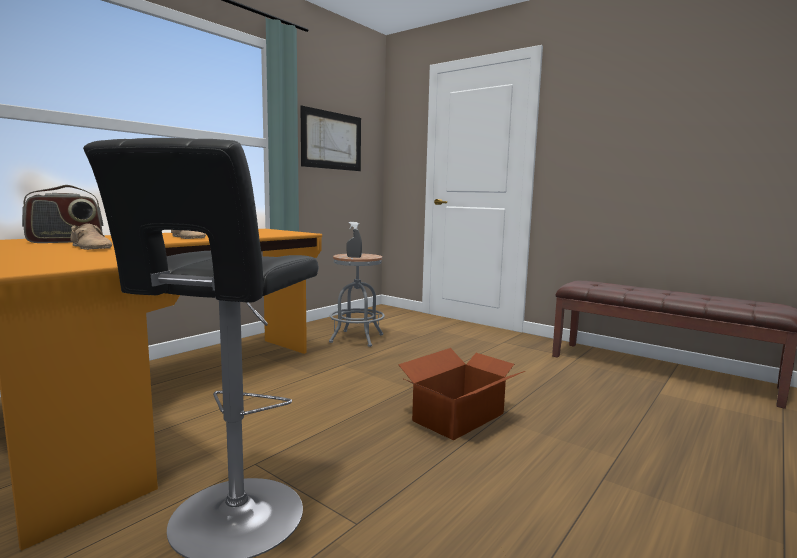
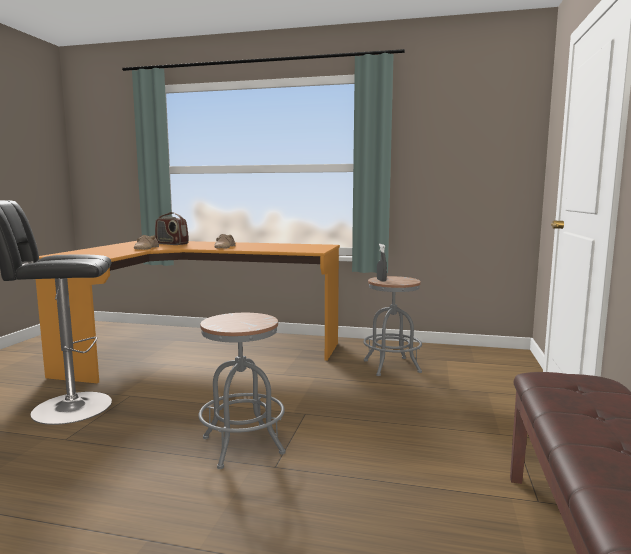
camera: 65 degrees right, 0 degrees up
(332, 140) = (449, 155): picture -> none
(460, 417) = (243, 445): cardboard box -> grey stool

